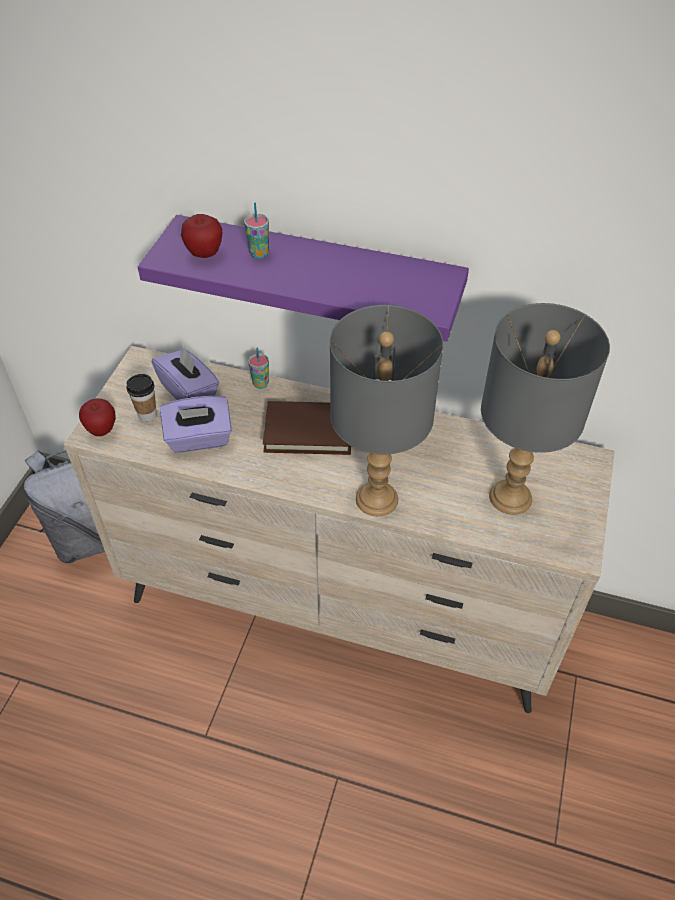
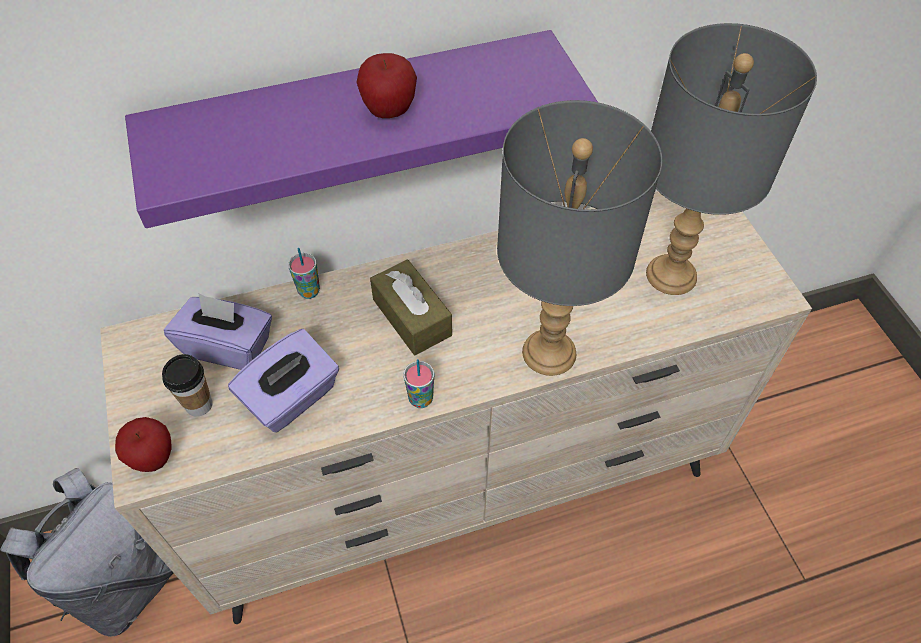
camera: 35 degrees left, 5 degrees up
(204, 254) = (220, 150): apple -> apple (389, 112)
(259, 254) = (292, 118): cup -> cup (420, 399)
(308, 431) = (412, 317): brown book -> brown tissue box

